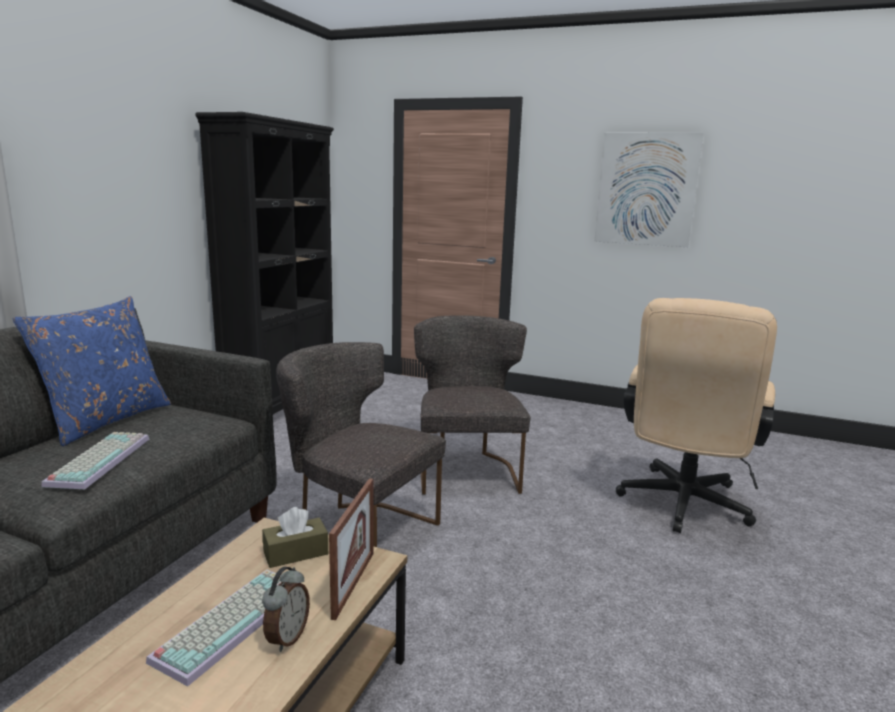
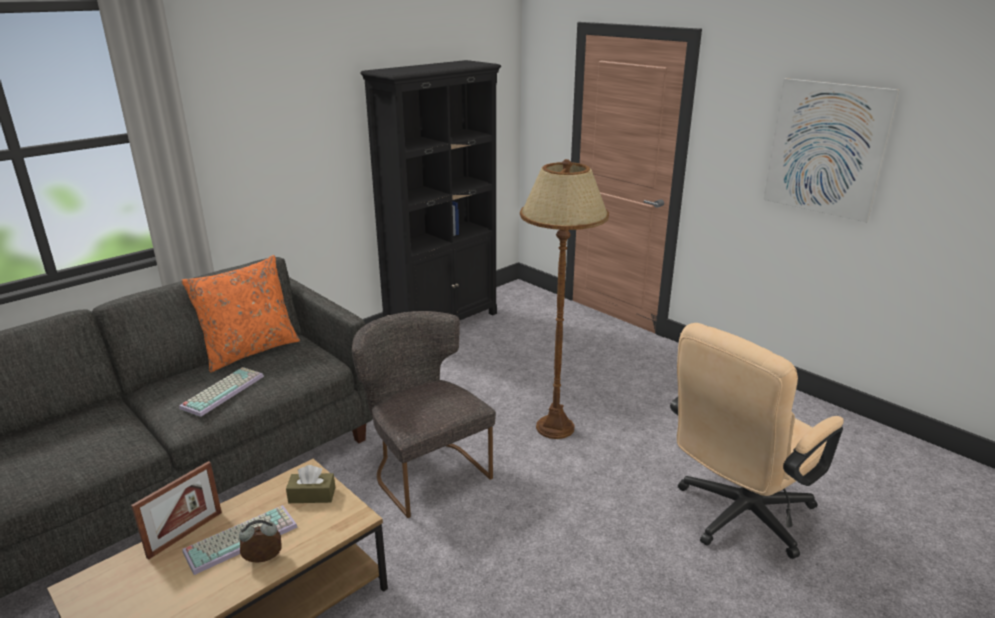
camera: 25 degrees right, 10 degrees up
(106, 420) = (250, 350): blue pillow -> orange pillow
(286, 638) = (263, 560): alarm clock -> alarm clock turned 150 degrees counterclockwise
(353, 584) = (330, 532): picture frame -> picture frame (185, 534)
(466, 470) = (555, 427): grey chair -> brown floor lamp

